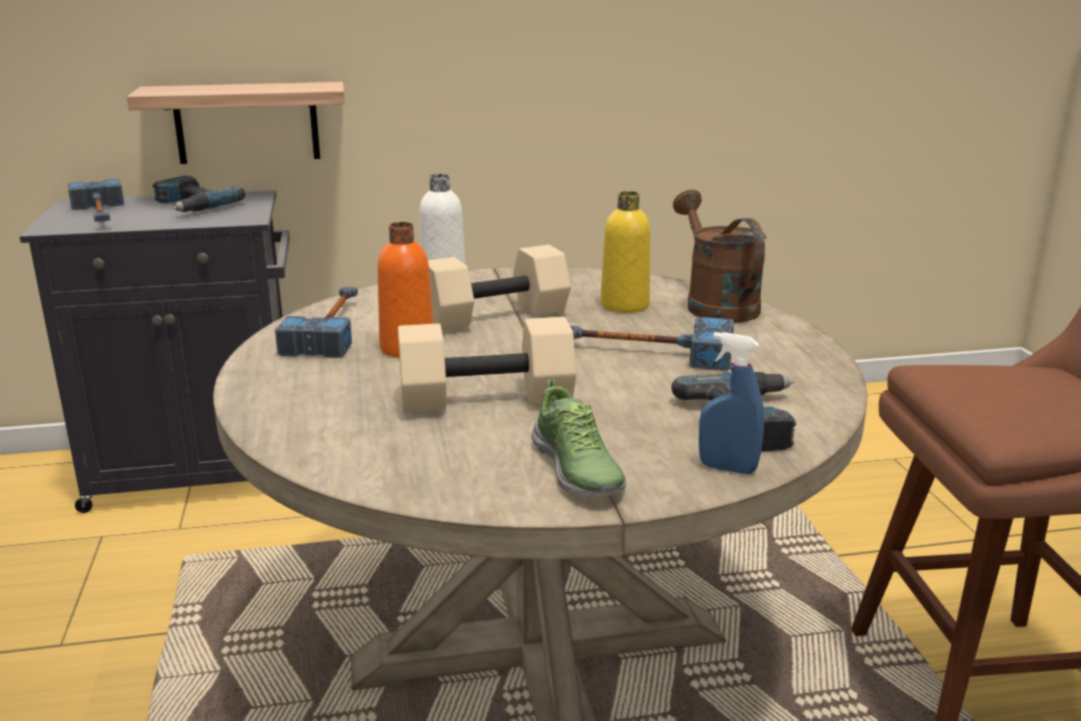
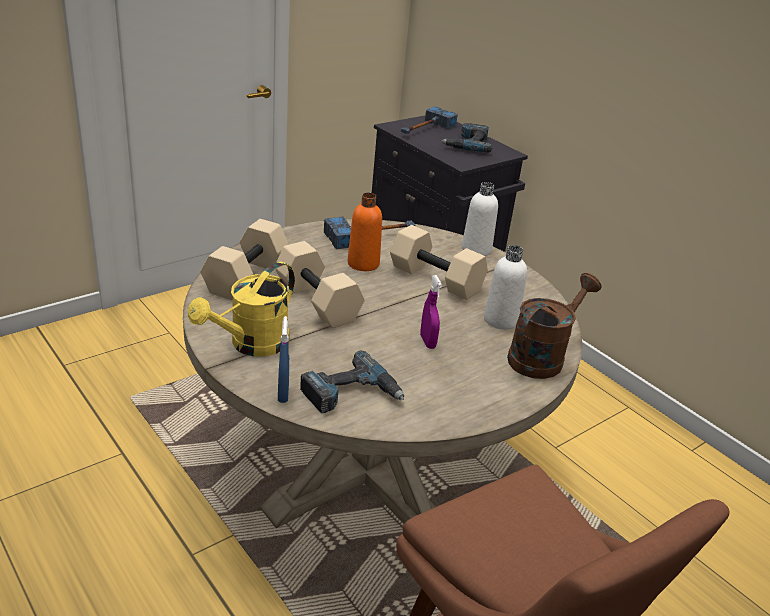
camera: 60 degrees right, 10 degrees up
(247, 123) = (530, 107): shelf -> none
(346, 439) = (245, 275): none -> beige dumbbell
(577, 470) = (251, 345): shoe -> yellow watering can
(624, 305) = (500, 320): yellow bottle -> white bottle
(647, 352) = (427, 342): hammer -> purple spray bottle

